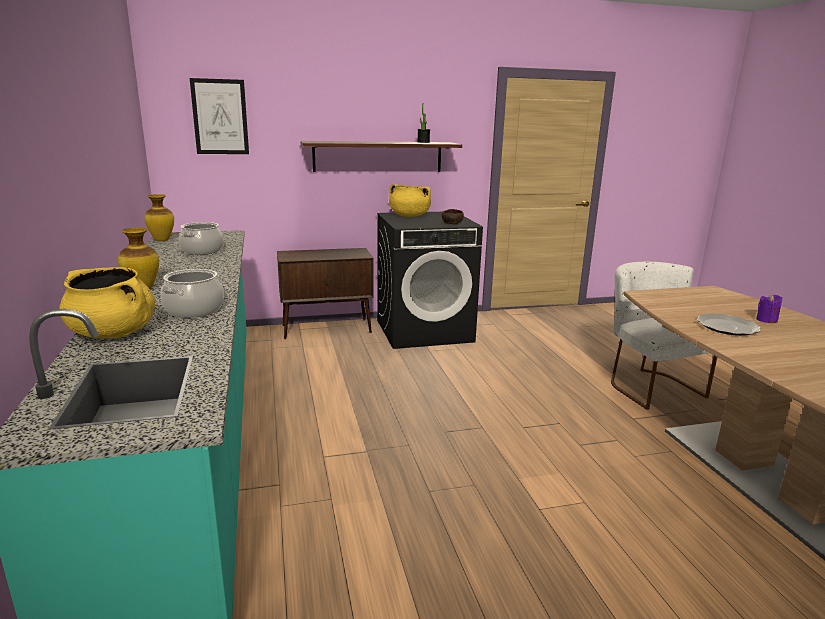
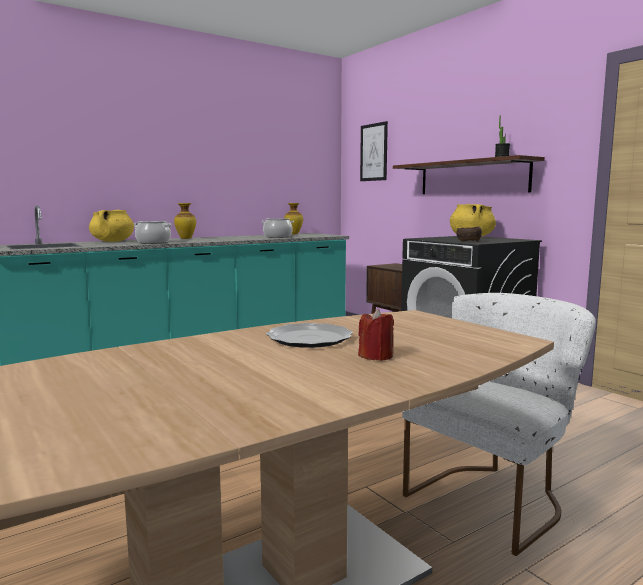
camera: 70 degrees right, 10 degrees down
(766, 320) = (376, 356): purple candle -> red candle

